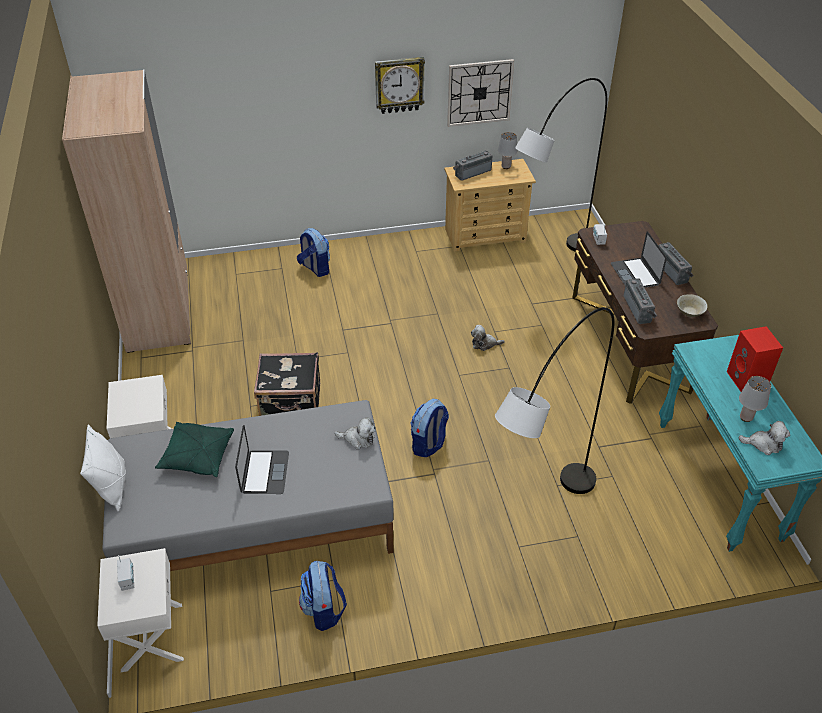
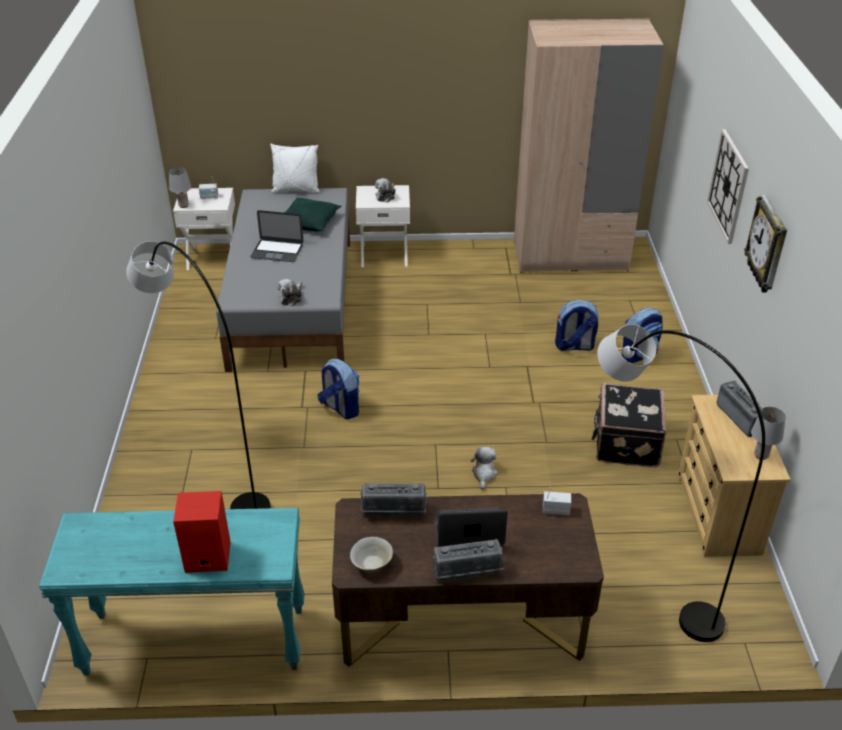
camera: 100 degrees right, 5 degrees down
(291, 402) = (425, 327): black suitcase -> black suitcase (625, 443)
(324, 610) = (190, 331): backpack -> backpack (574, 346)
(479, 92) = (800, 335): wall clock -> wall clock (728, 186)
(746, 417) = (150, 534): grey table lamp -> grey table lamp (183, 205)
(764, 444) = (105, 535): plush toy -> plush toy (386, 196)

